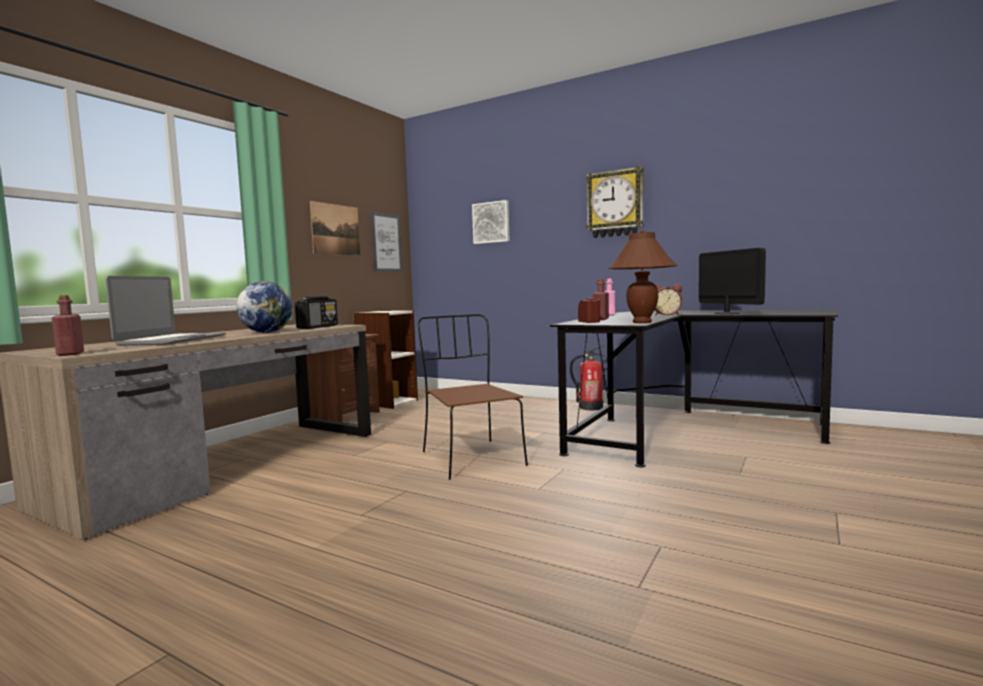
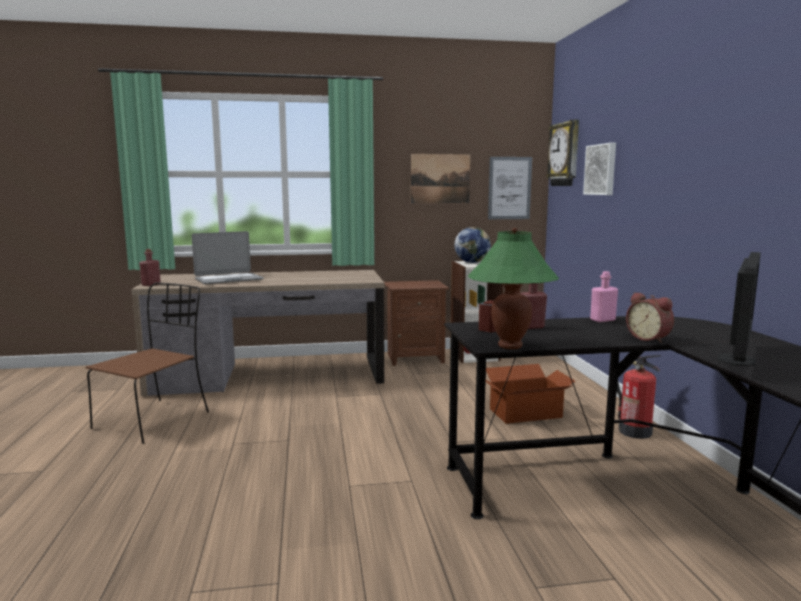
camera: 50 degrees right, 5 degrees up
(267, 332) = (296, 280): globe -> globe (472, 262)
(318, 327) = (347, 279): radio -> none
(471, 458) = (385, 435): brown chair -> brown chair (154, 419)
(518, 418) = (526, 413): none -> cardboard box
(615, 204) = (710, 154): wall clock -> wall clock (565, 154)
(642, 322) = (509, 346): brown table lamp -> green table lamp

